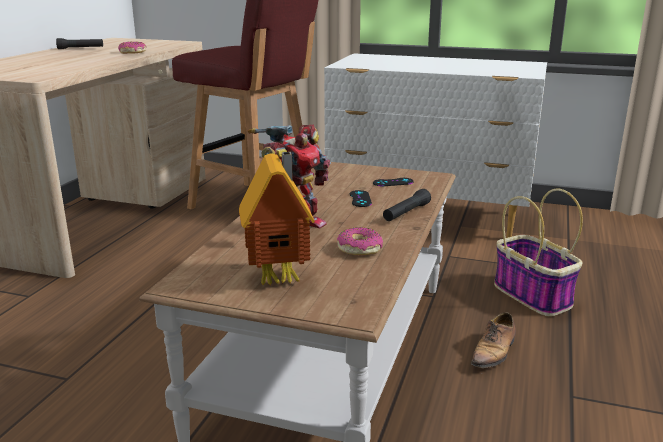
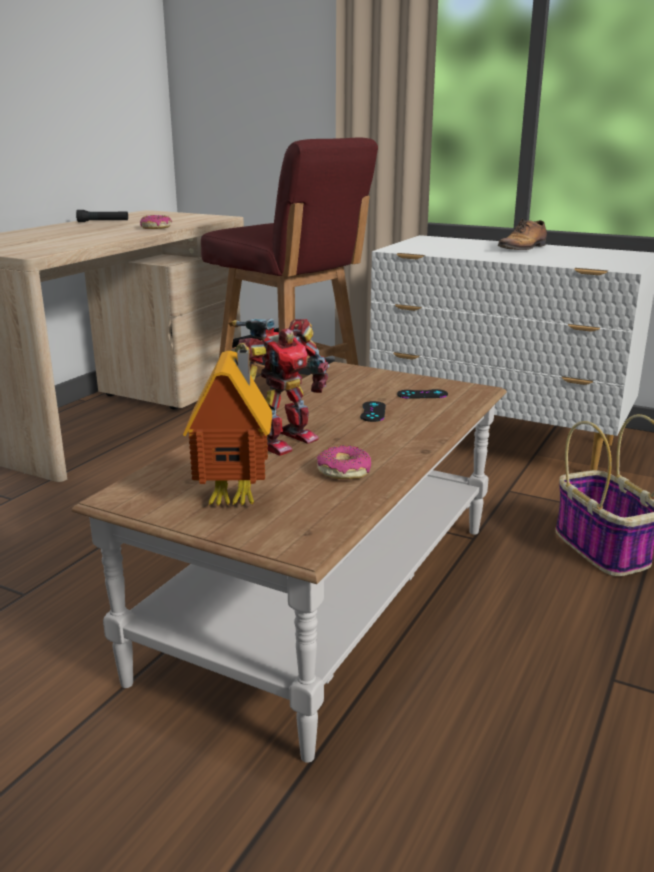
camera: 10 degrees right, 0 degrees up
(406, 213) = (421, 432): black flashlight -> none
(493, 352) = (528, 614): shoe -> shoe (523, 248)

